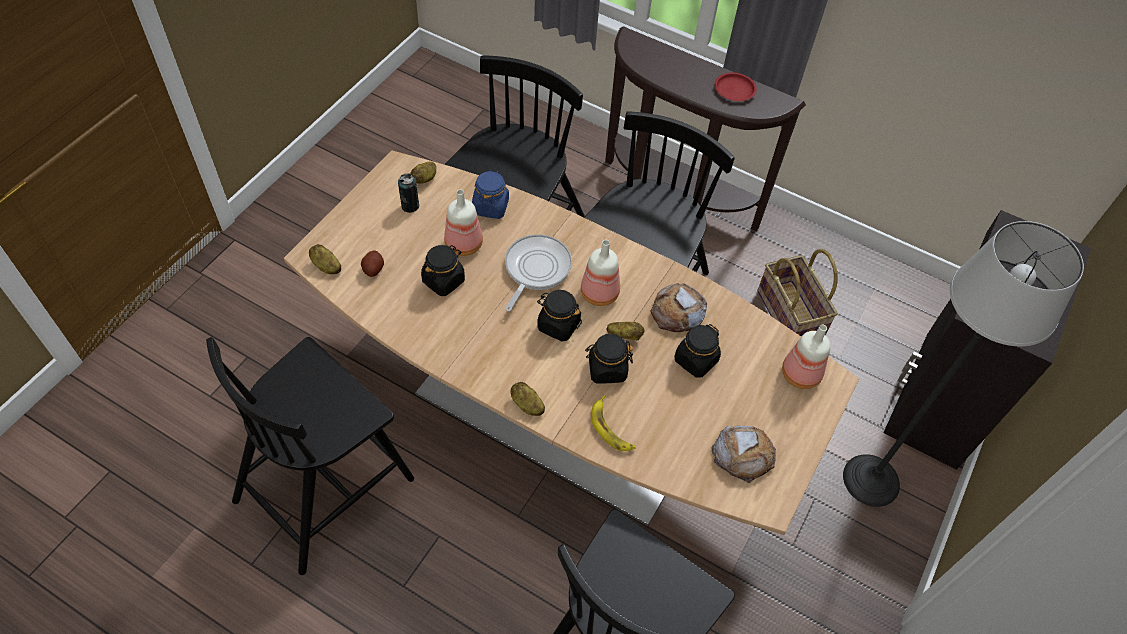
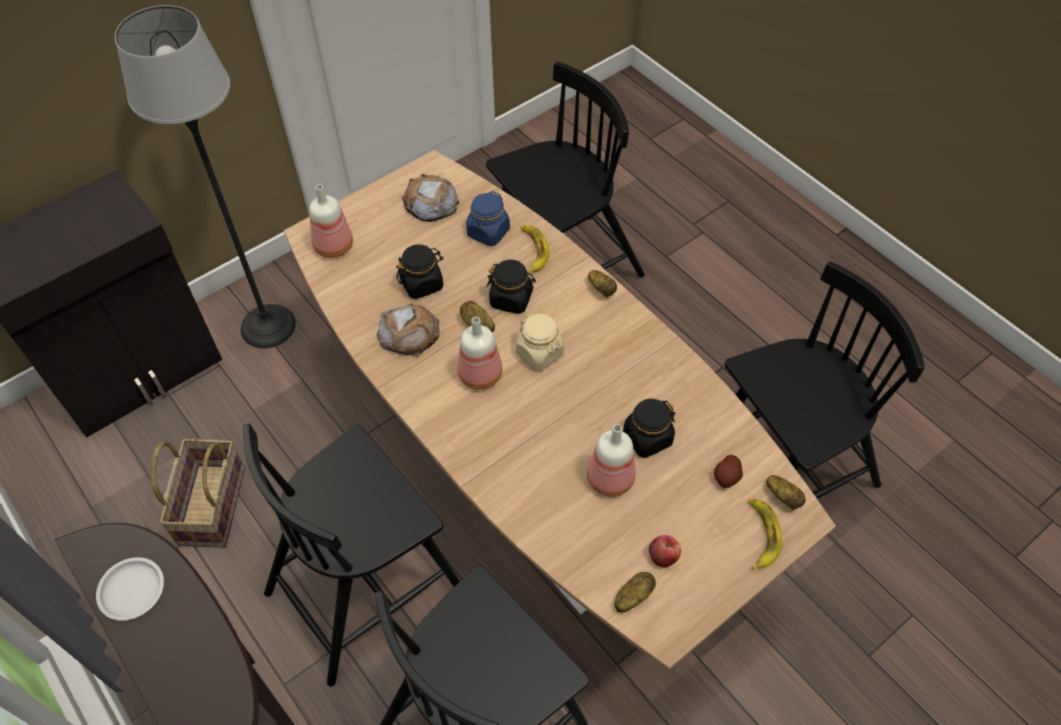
camera: 155 degrees left, 0 degrees up
(340, 236) = (761, 534): none -> banana
(410, 206) = (663, 556): can -> apple
(490, 206) = (559, 524): blue jar -> blue jar (488, 232)
(535, 269) = (538, 422): frying pan -> none
(558, 325) = (540, 353): black jar -> beige jar
(734, 90) = (132, 590): red plate -> white plate

